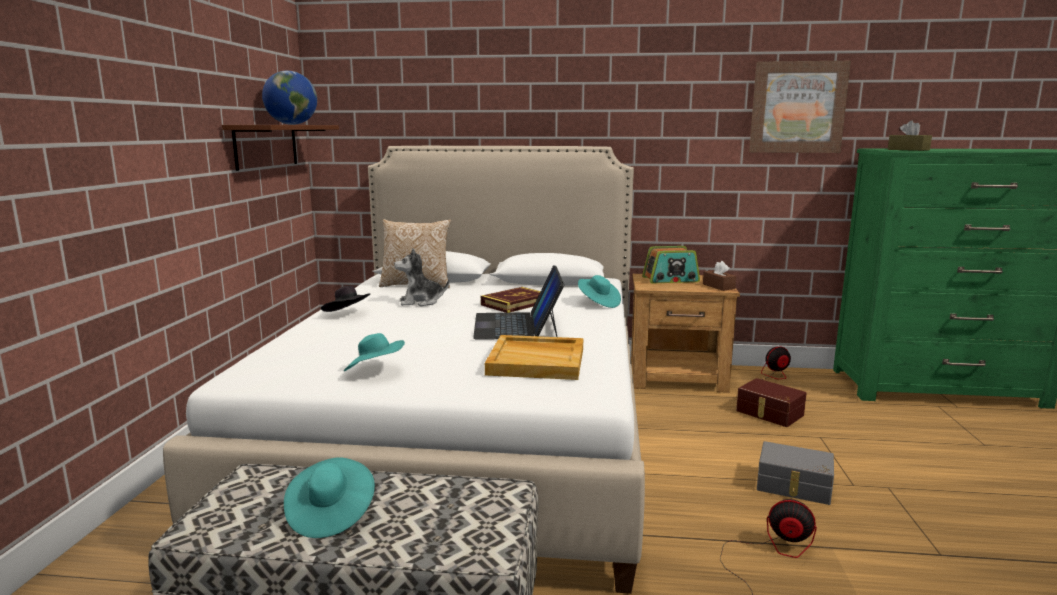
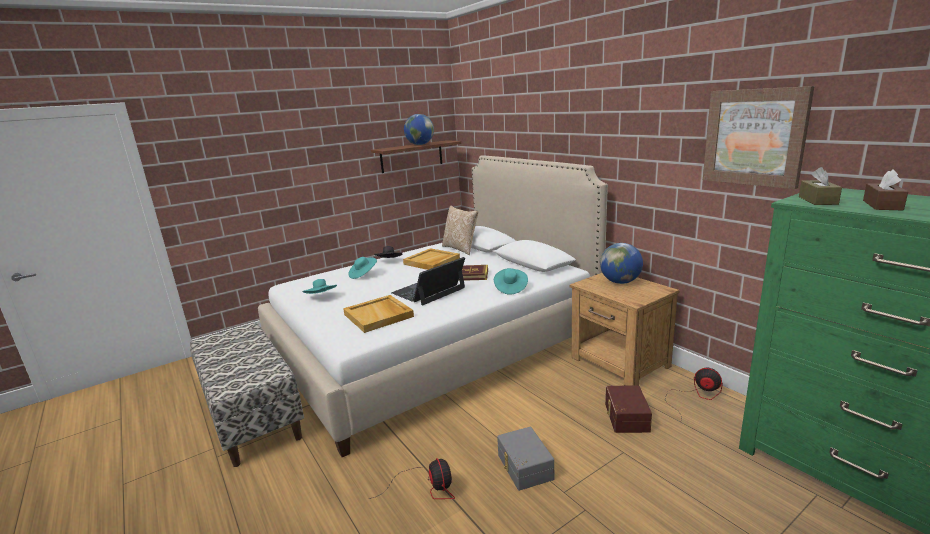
camera: 50 degrees right, 5 degrees up
(330, 514) = (230, 353): turquoise hat -> turquoise hat (363, 274)
(421, 302) = (431, 262): plush toy -> beige tray
(670, 279) = (620, 282): radio -> globe
(718, 286) = (638, 298): brown tissue box -> brown tissue box (882, 205)

